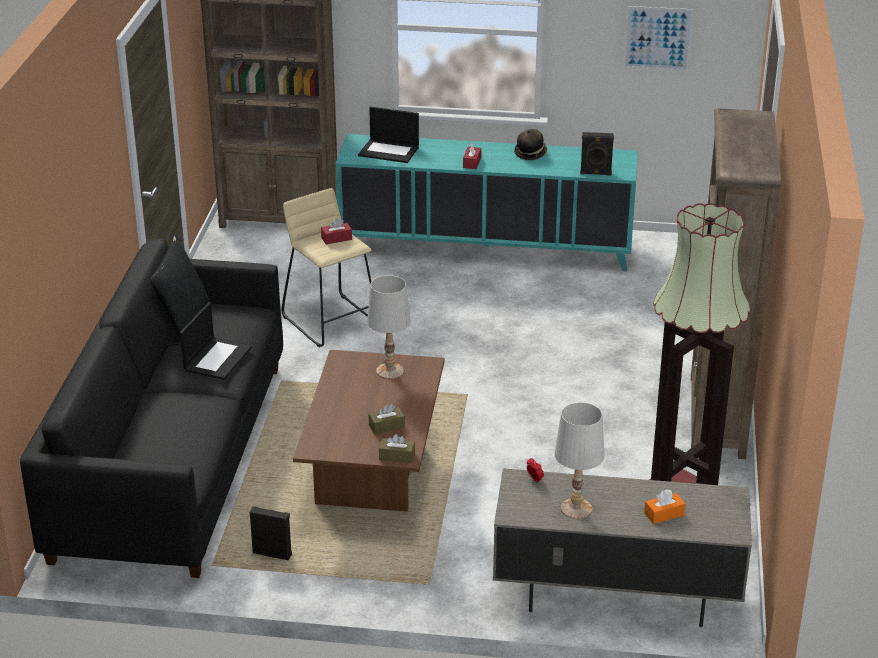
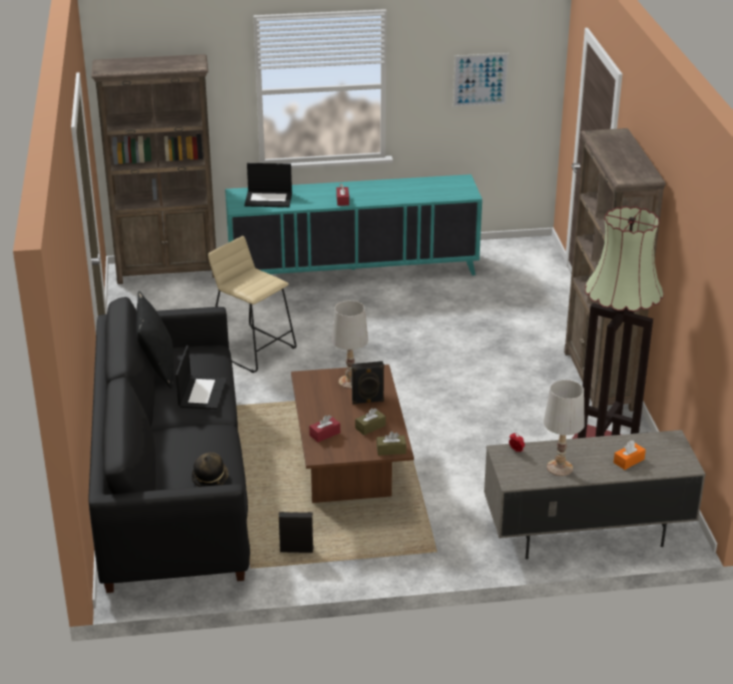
camera: 15 degrees left, 0 degrees up
(336, 238) = (256, 278): red tissue box -> red tissue box (325, 434)
(530, 153) = (386, 187): hat -> hat (210, 478)
(595, 173) = (447, 197): black speaker -> black speaker (368, 401)

